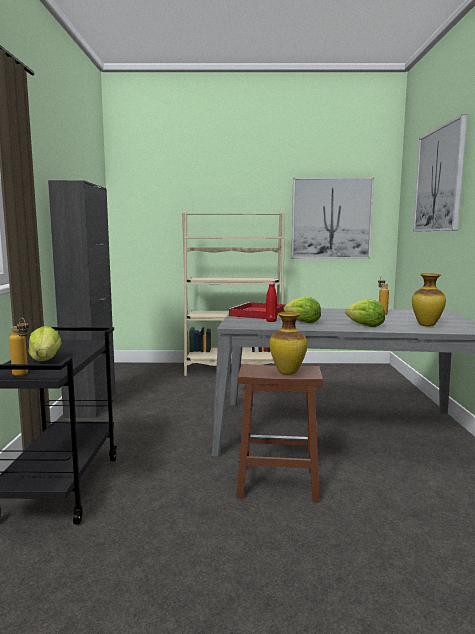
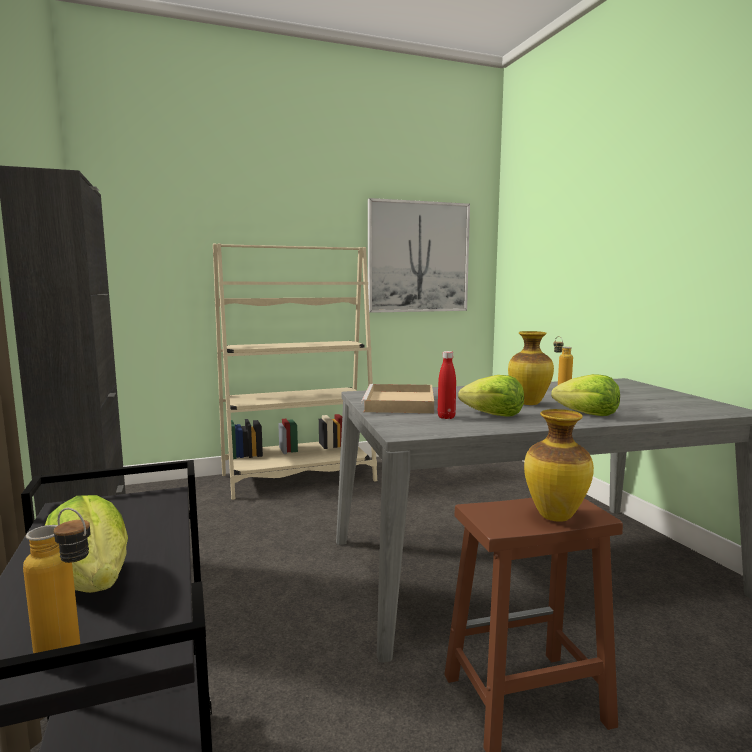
camera: 20 degrees left, 0 degrees up
(257, 313) = (400, 403): red tray -> beige tray
(427, 325) = (658, 406): vase -> vase (529, 403)
(439, 180) = (584, 207): picture -> none

